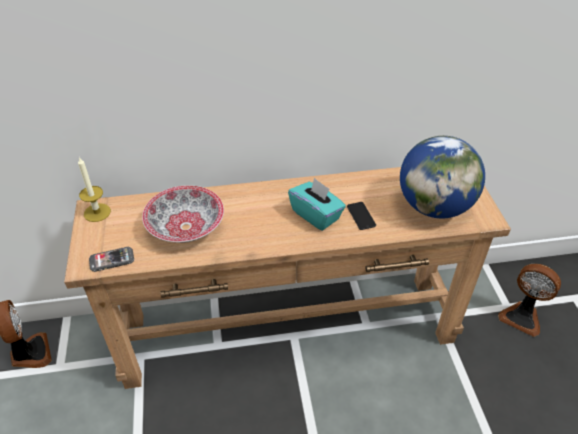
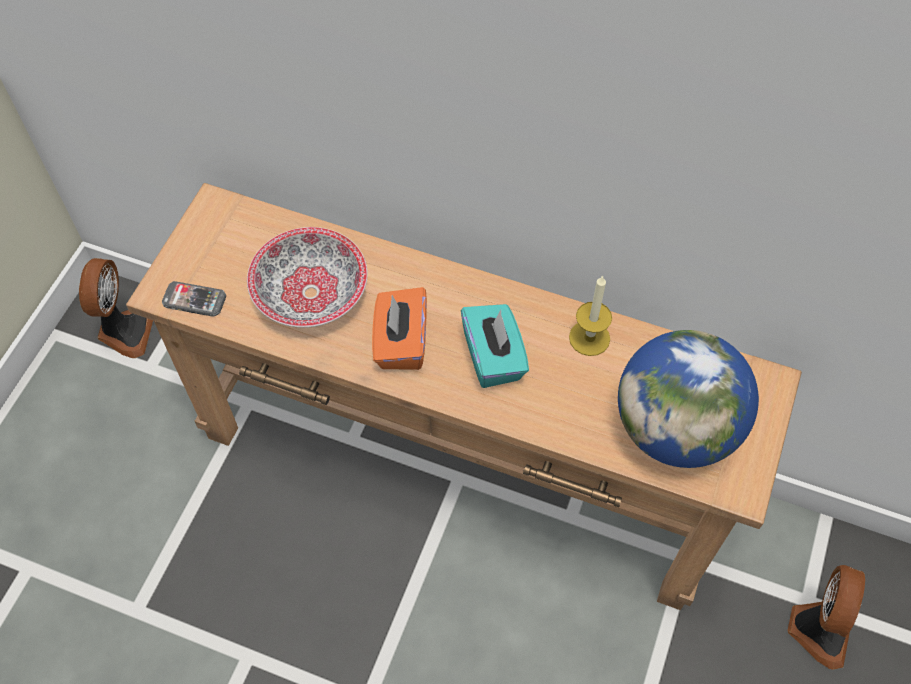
camera: 30 degrees right, 15 degrees up
(97, 212) = (217, 215): candle -> candle (589, 338)
(258, 229) = (401, 343): none -> orange tissue box
(361, 216) = (555, 391): phone -> none
(522, 317) = (818, 629): fan -> fan turned 135 degrees counterclockwise

